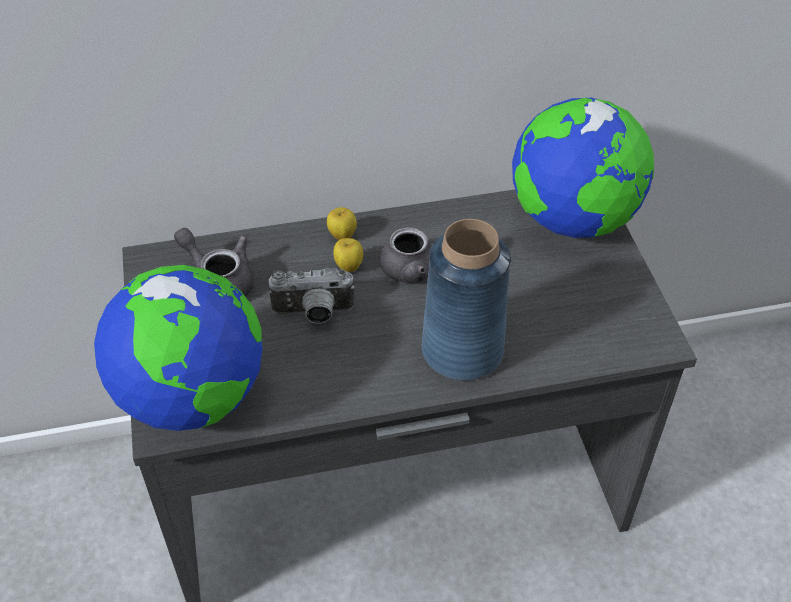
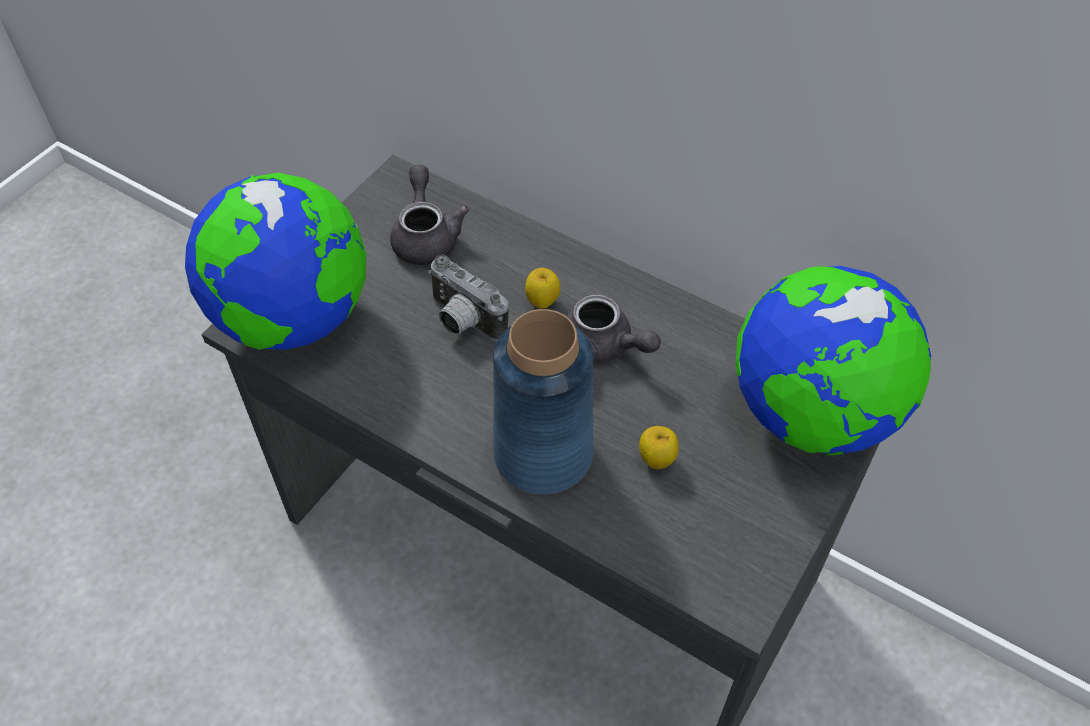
camera: 45 degrees right, 5 degrees up
(342, 236) = (572, 269): apple -> apple (657, 460)

